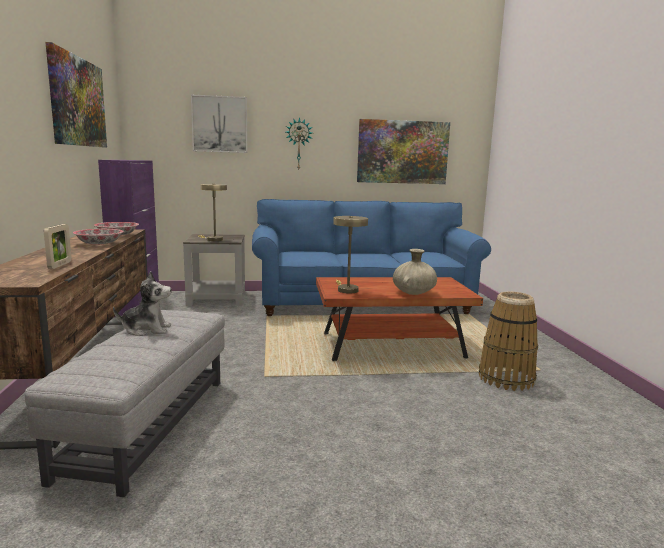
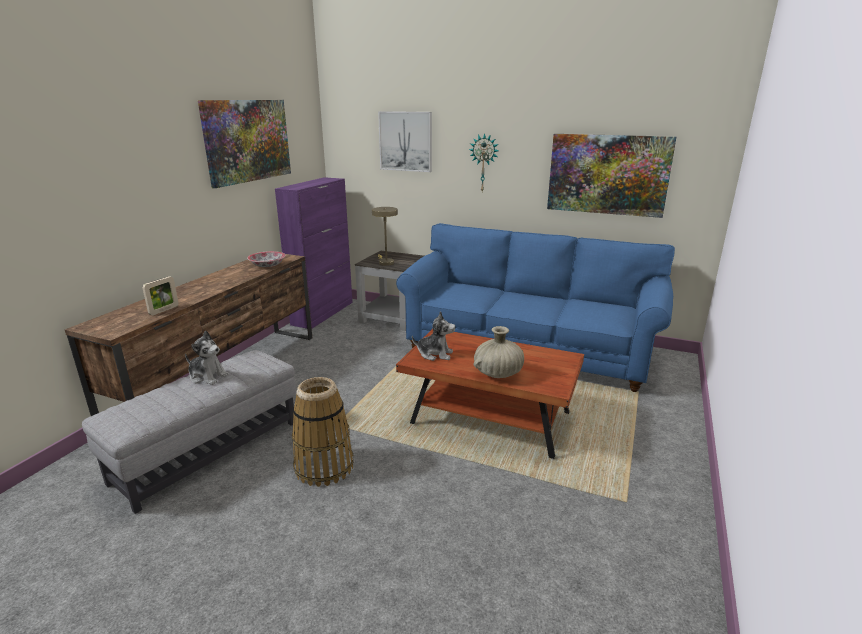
camera: 30 degrees right, 10 degrees up
(99, 244) = (235, 279): bowl -> none
(346, 289) = (435, 354): beige table lamp -> plush toy
(506, 378) = (567, 500): basket -> basket (324, 466)

